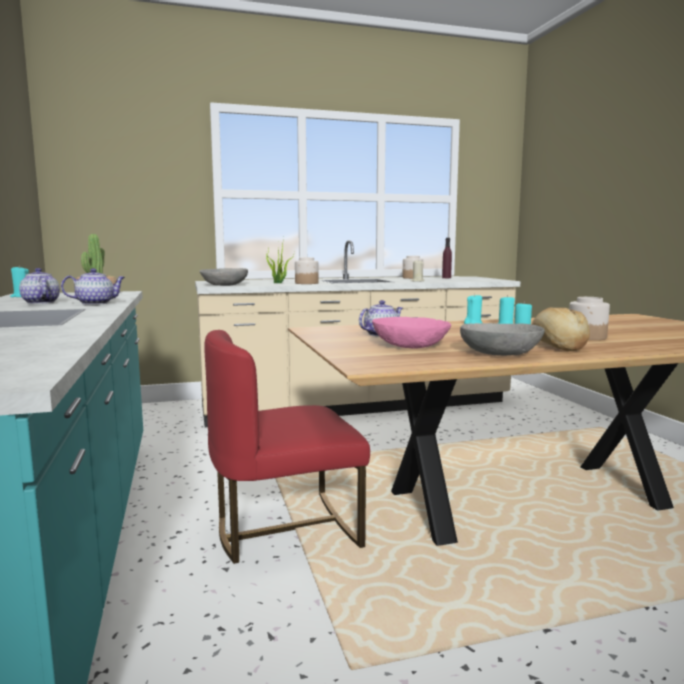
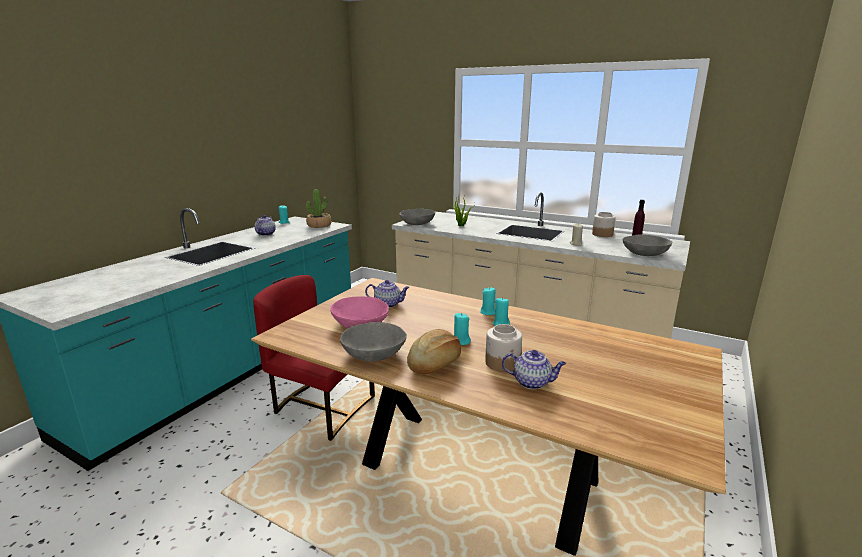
camera: 45 degrees right, 10 degrees up
(96, 303) = (278, 241): teapot -> teapot (532, 382)
(306, 283) = (475, 230): jar -> none
(479, 280) = (645, 253): none -> grey bowl

